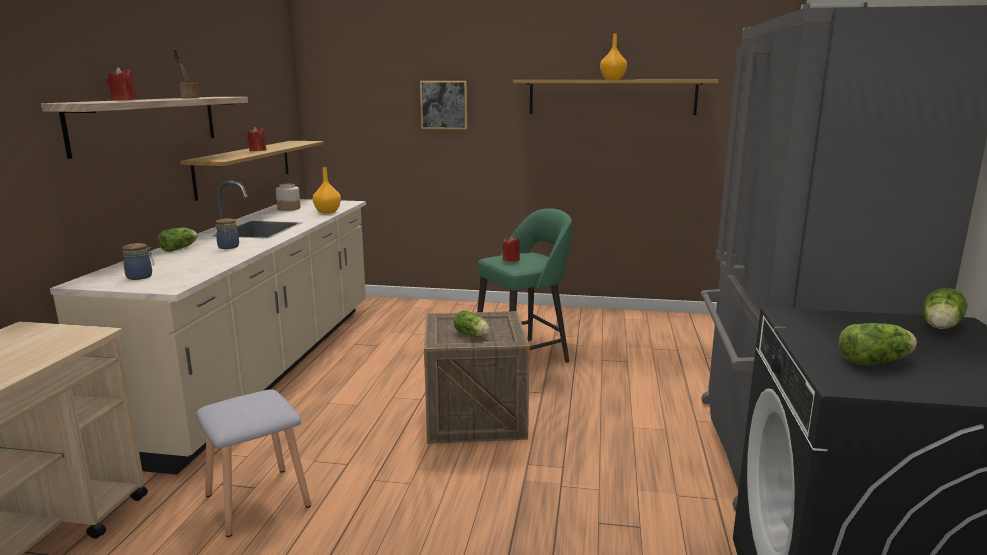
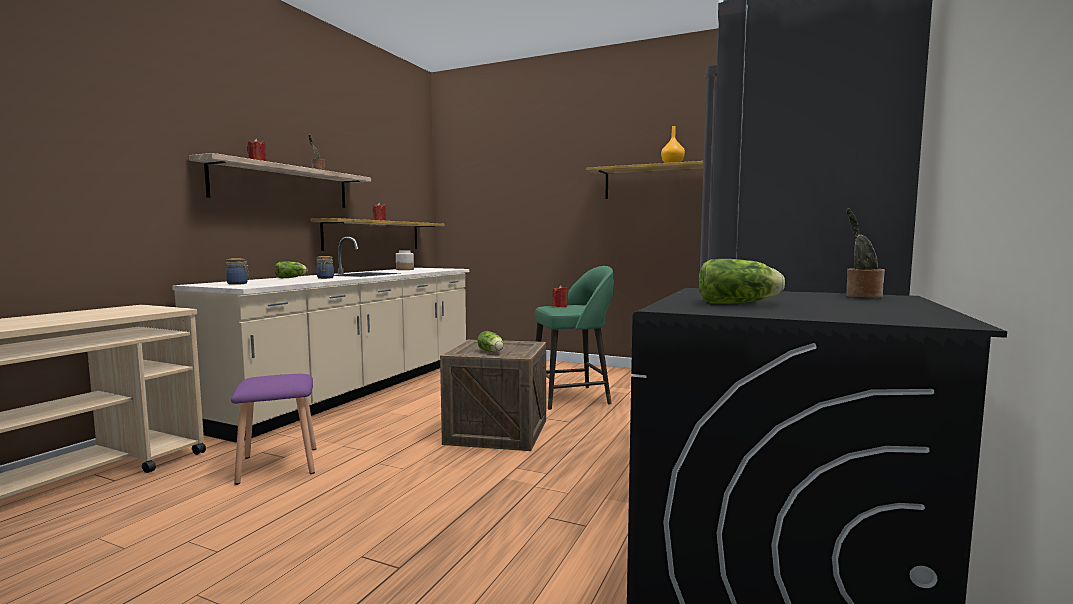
camera: 15 degrees right, 10 degrees down
(256, 500) = (277, 464): grey stool -> purple stool
(327, 212) = (429, 271): orange vase -> none
(444, 105) = (538, 194): picture -> none
(940, 327) = (861, 296): lettuce -> potted plant

